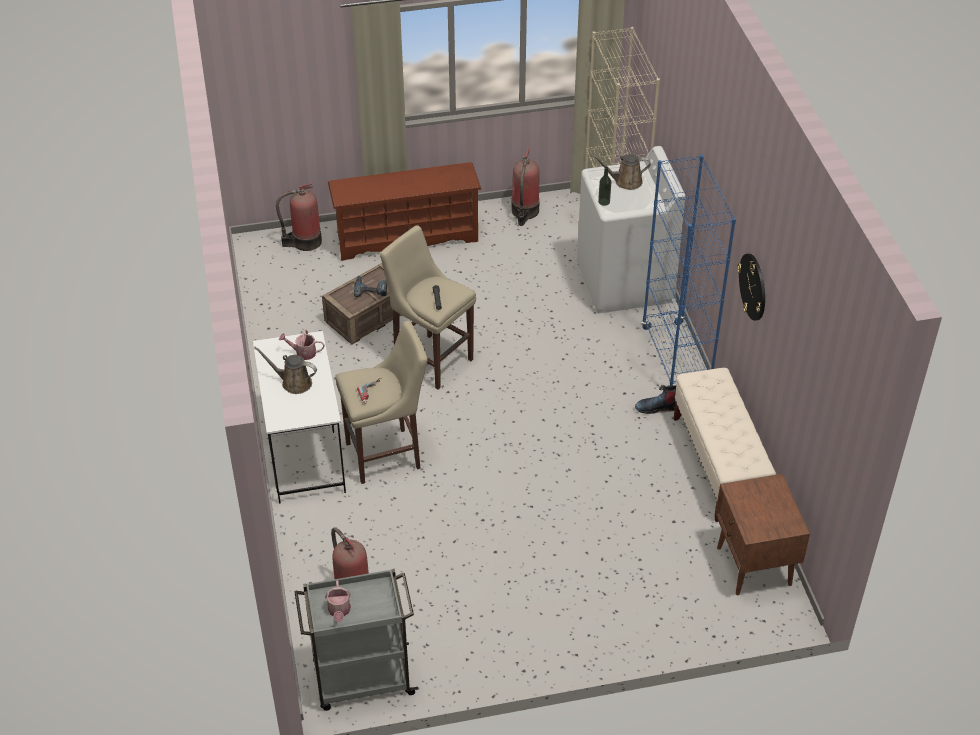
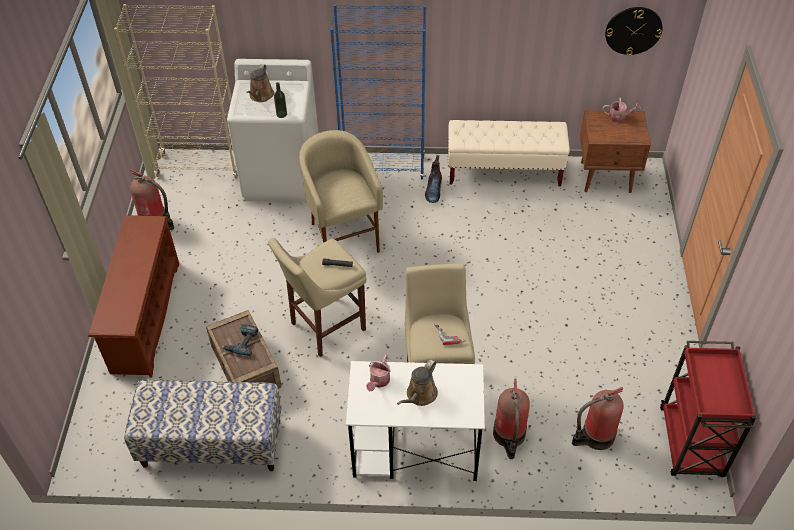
camera: 75 degrees left, 5 degrees up
(280, 315) = (212, 444): none -> bench
(304, 242) = (106, 405): fire extinguisher -> fire extinguisher (509, 436)
(339, 611) = (724, 396): watering can -> watering can (619, 117)
(361, 679) = (691, 444): grey cart -> red cart
(555, 347) = (343, 238): none -> beige stool
(753, 286) = (472, 33): wall clock -> wall clock (633, 30)

